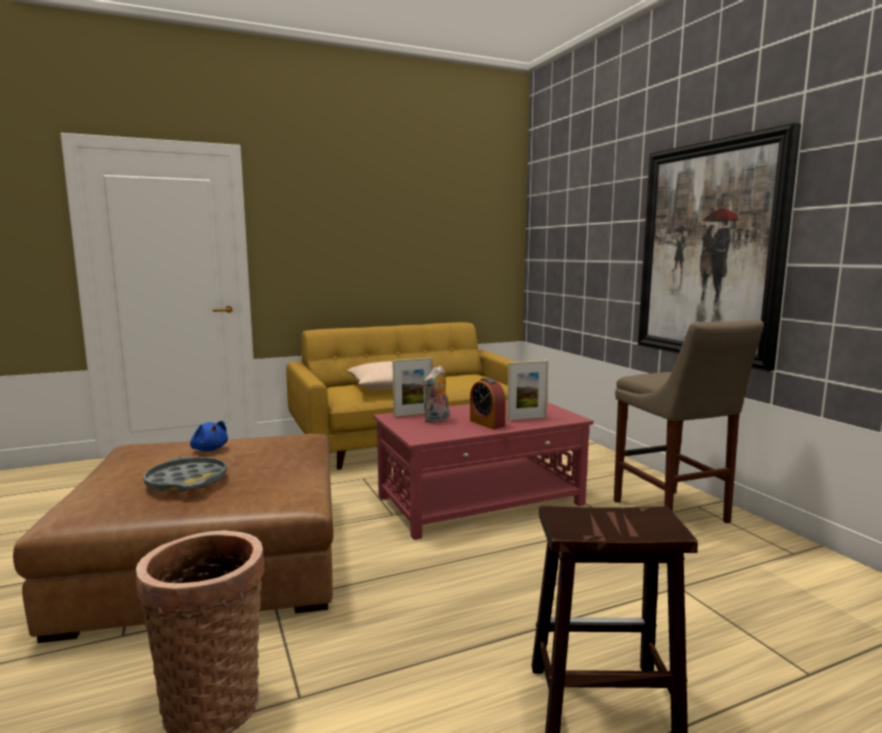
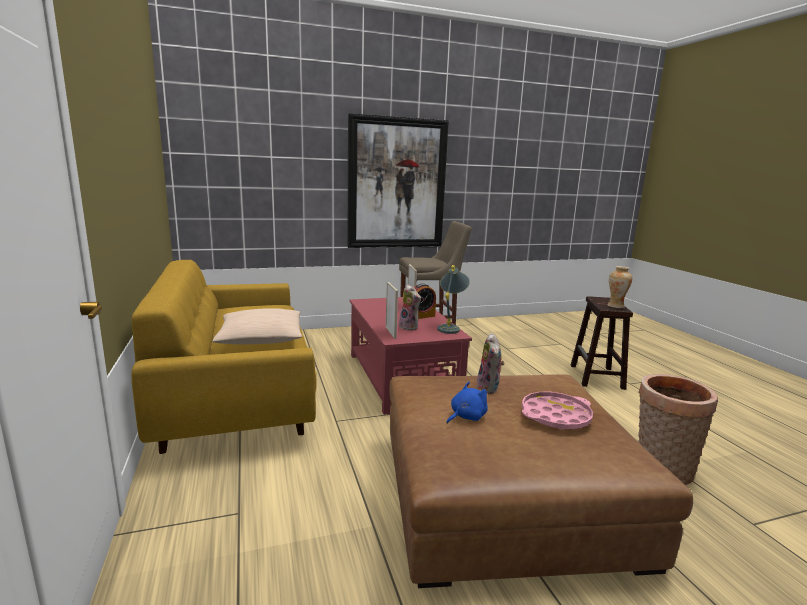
camera: 85 degrees left, 5 degrees up
(187, 481) = (555, 416): grey tray -> pink tray
(269, 459) = (489, 388): none -> plush toy
(447, 436) = (450, 327): none -> grey table lamp
(595, 527) = (615, 306): none -> vase

